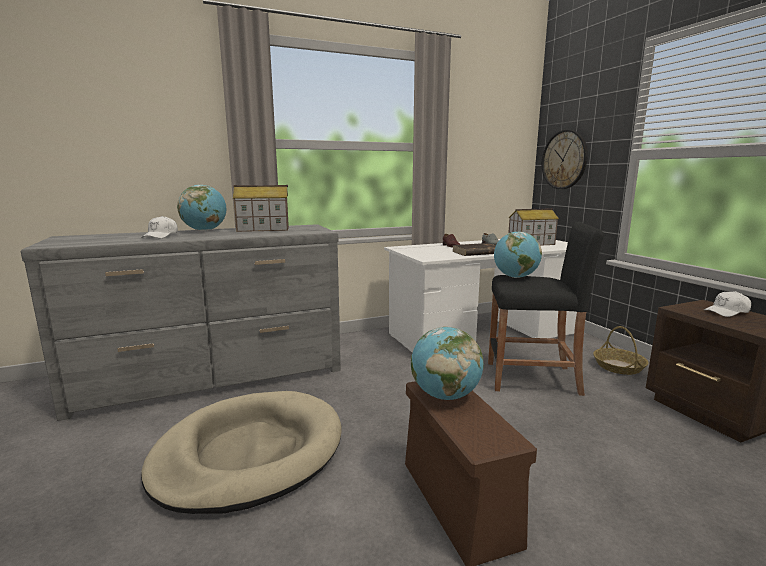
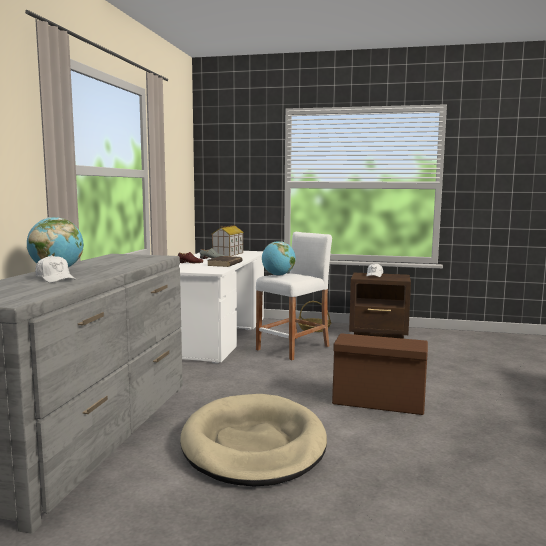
camera: 55 degrees left, 5 degrees down
(263, 229) = (101, 262): toy house -> none
(445, 396) = (362, 340): globe -> none
(532, 378) = (293, 348): black stool -> white stool
(564, 160) = (226, 186): wall clock -> none

